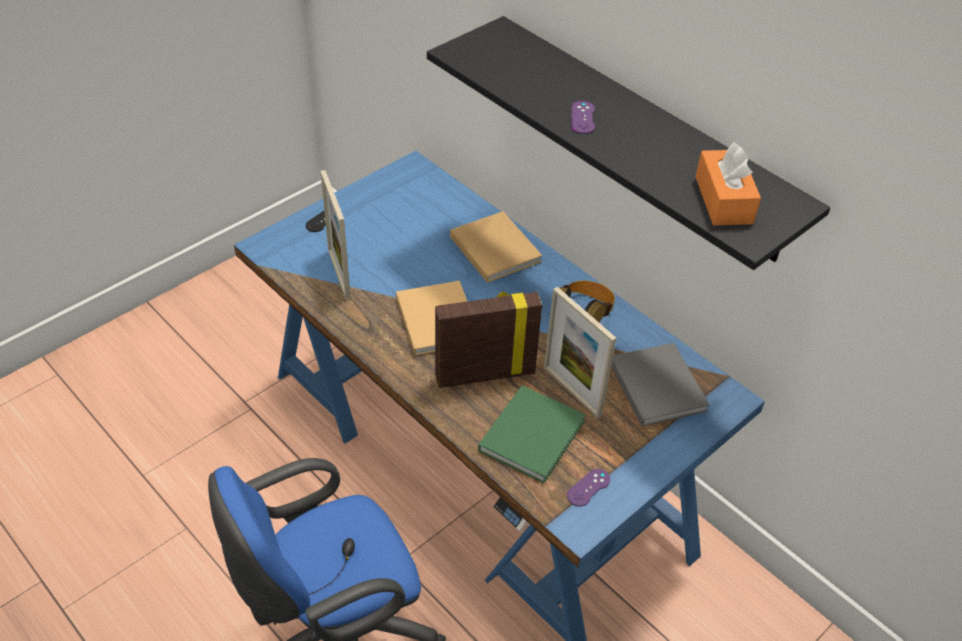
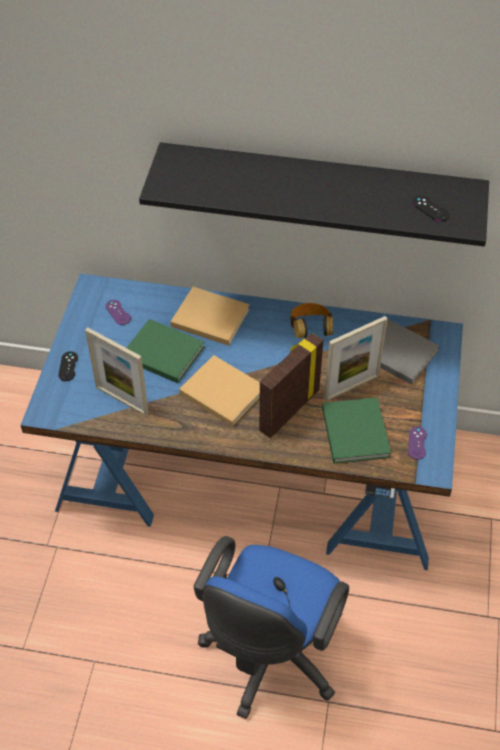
camera: 35 degrees left, 5 degrees up
(417, 253) = (161, 352): none -> green book
(572, 391) = (351, 387): picture frame -> picture frame turned 45 degrees counterclockwise
(583, 118) = (294, 195): purple game controller -> purple game controller (118, 312)
(723, 200) = (430, 209): orange tissue box -> black game controller

